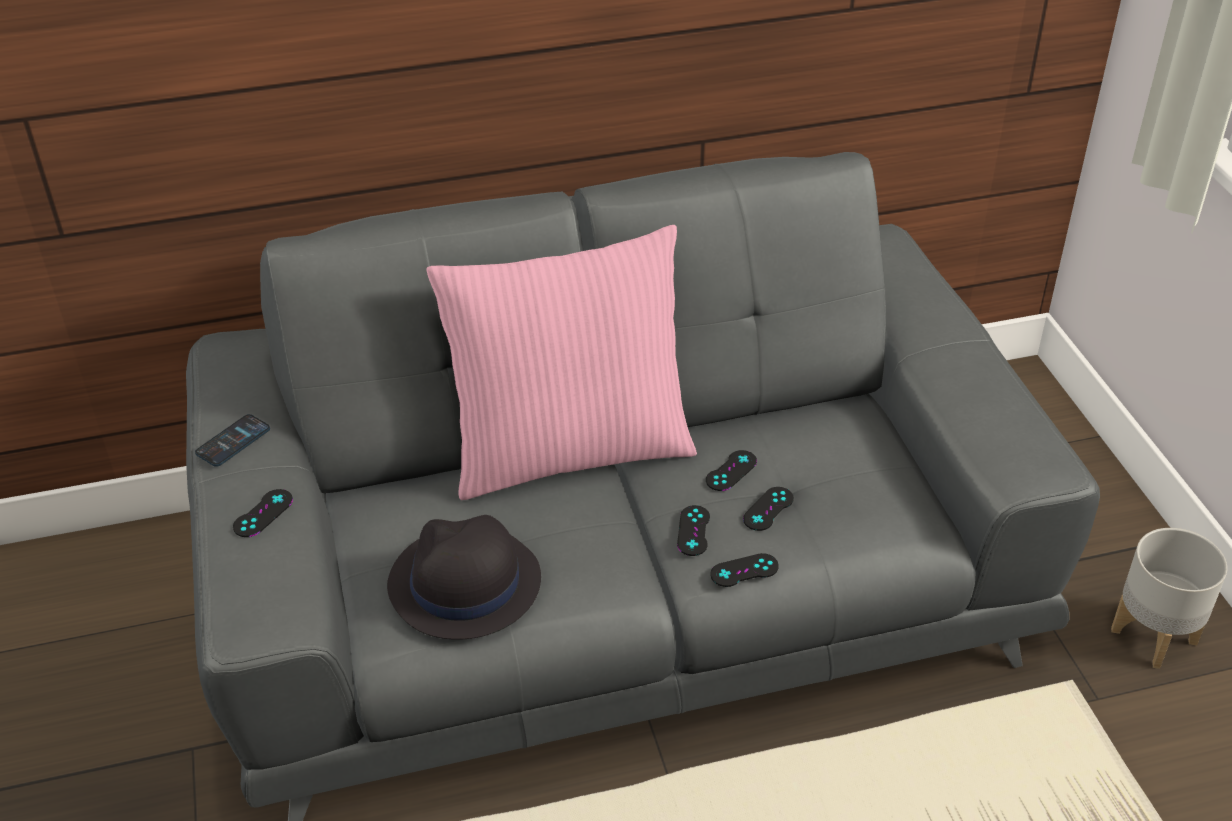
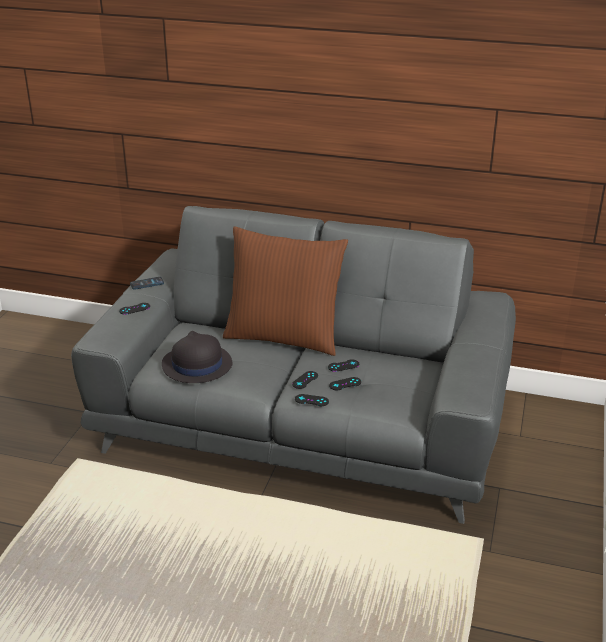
camera: 30 degrees right, 10 degrees down
(570, 450) = (284, 337): pink pillow -> brown pillow
(1152, 637) = (545, 540): grey planter -> none

